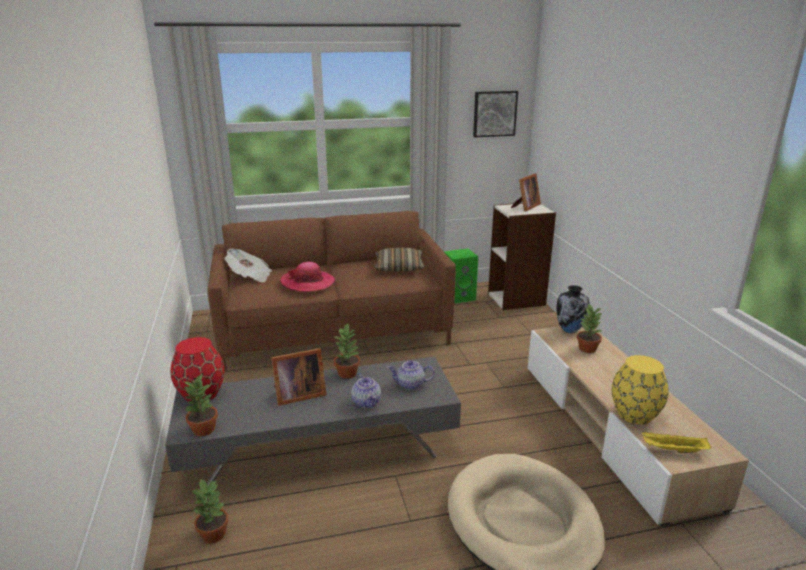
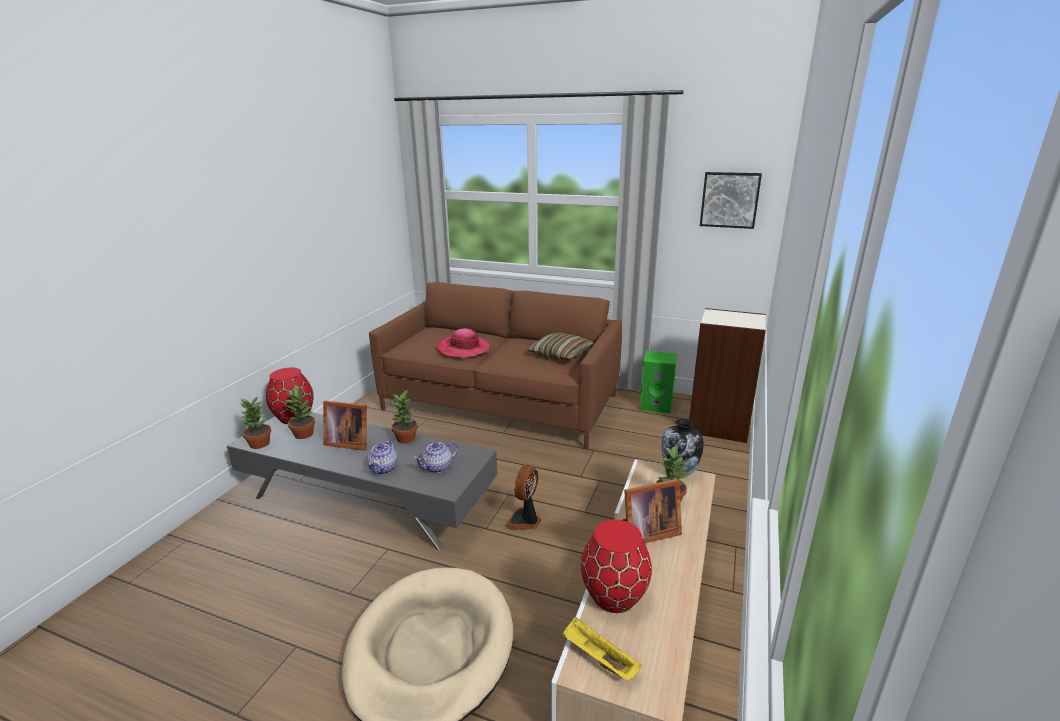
camera: 35 degrees right, 0 degrees up
(214, 534) = (228, 530): potted plant -> potted plant (304, 434)
(250, 276) = (431, 332): newspaper -> none
(410, 385) = (437, 468): teapot -> teapot turned 75 degrees counterclockwise
(472, 410) = (525, 521): none -> fan
(525, 207) = (738, 317): picture frame -> picture frame (646, 532)
(634, 414) = (614, 595): yellow vase -> red vase

